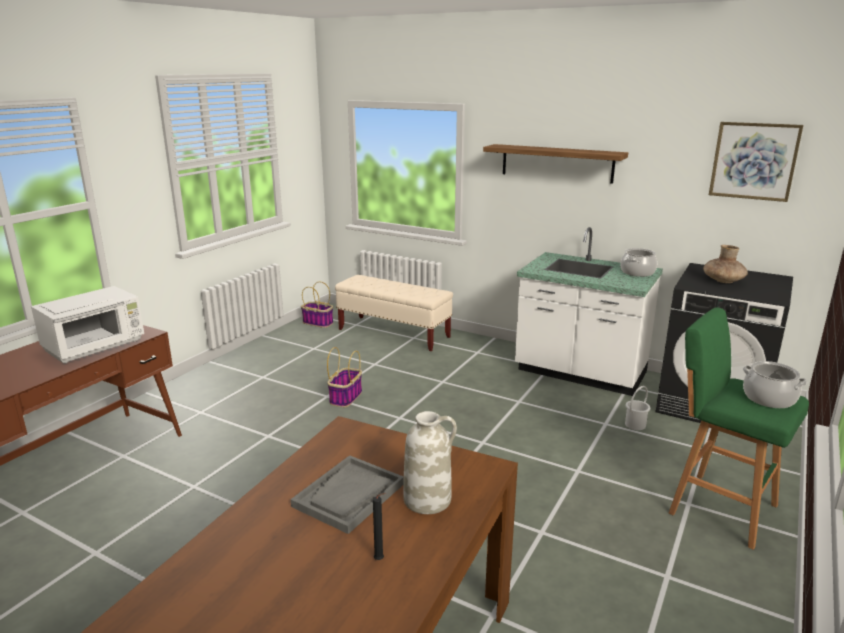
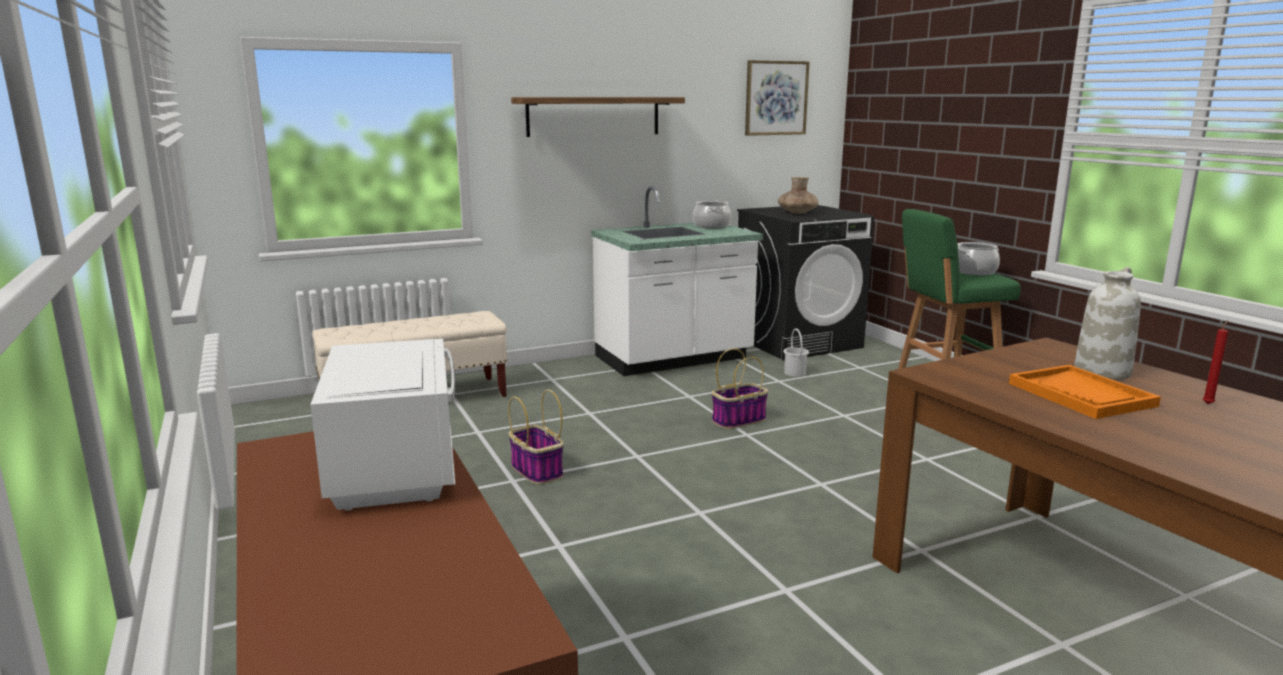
camera: 55 degrees left, 5 degrees down
(318, 323) = (275, 429): basket -> basket (739, 420)
(349, 495) = (1081, 395): grey tray -> orange tray
(380, 560) = (1208, 404): black candle -> red candle

